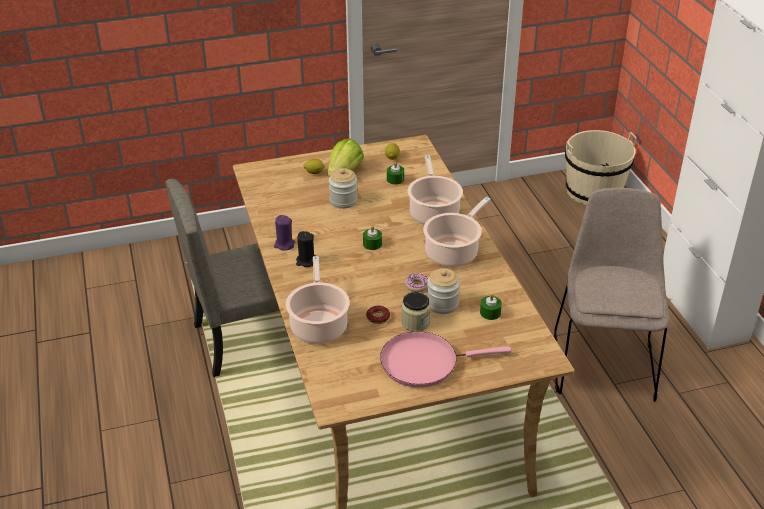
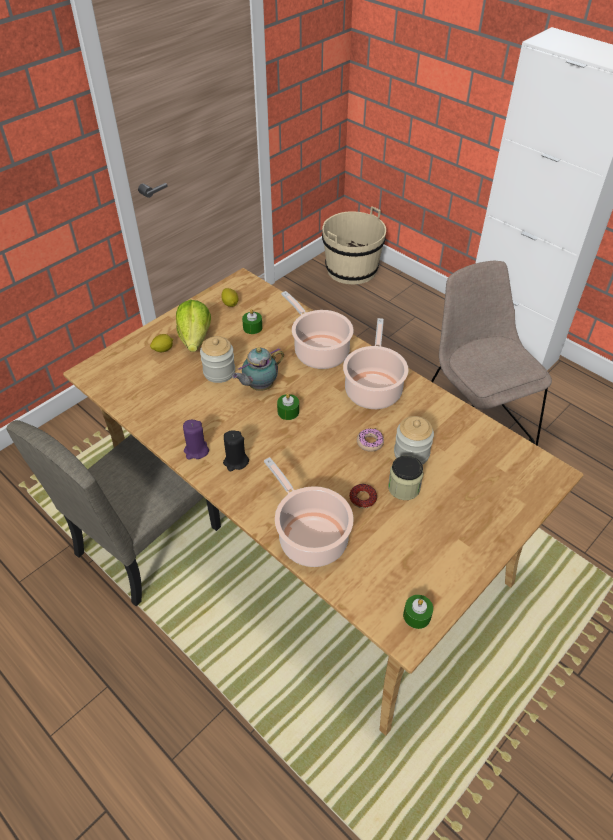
camera: 30 degrees left, 10 degrees up
(365, 220) = (259, 386): none -> teapot
(424, 362) = (450, 532): pink frying pan -> none
(490, 313) = (462, 443): green candle -> green candle (417, 616)

